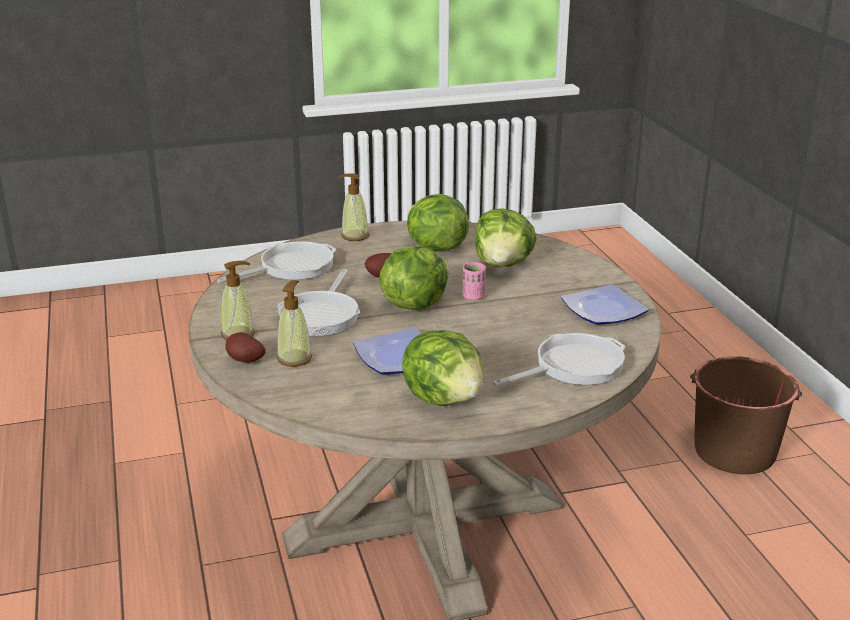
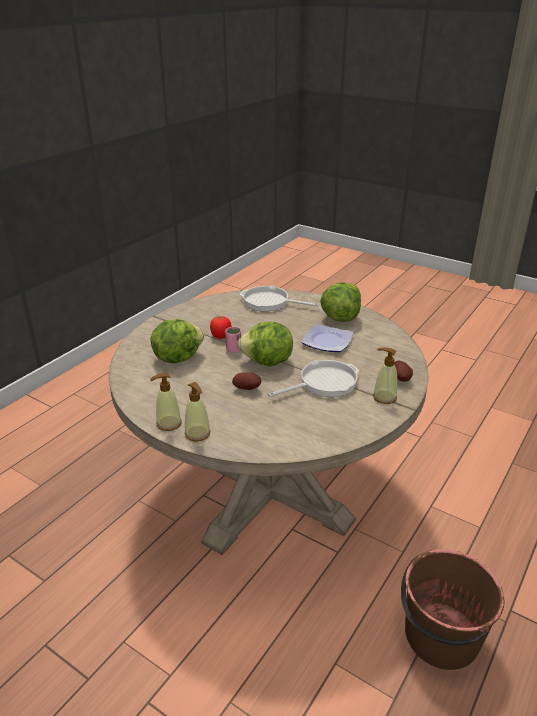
camera: 130 degrees left, 5 degrees up
(291, 267) = (282, 430): frying pan -> none
(294, 358) = (374, 367): soap dispenser -> soap dispenser (168, 423)
(435, 248) = (179, 391): lettuce -> none
(517, 300) = (221, 336): none -> tomato
(605, 311) = (201, 312): plate -> none
(734, 451) = (93, 416): brown bucket -> brown bucket (440, 637)

